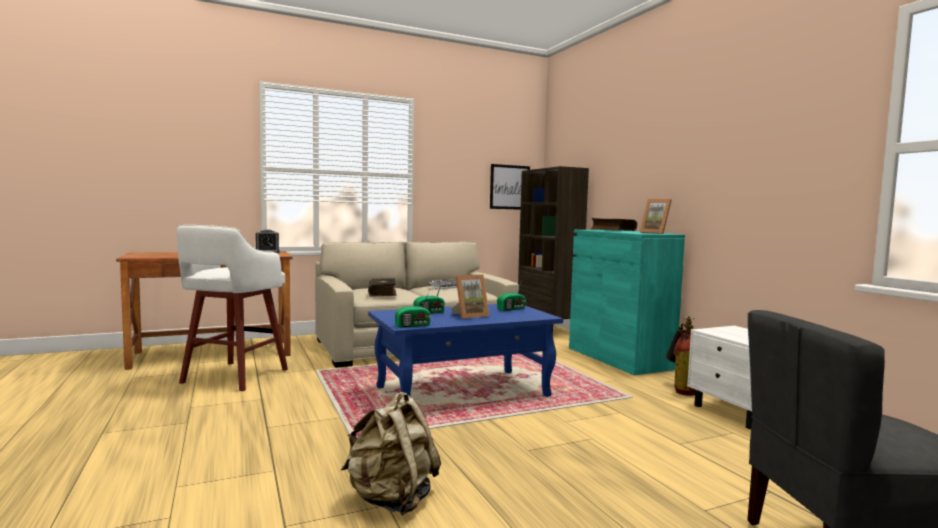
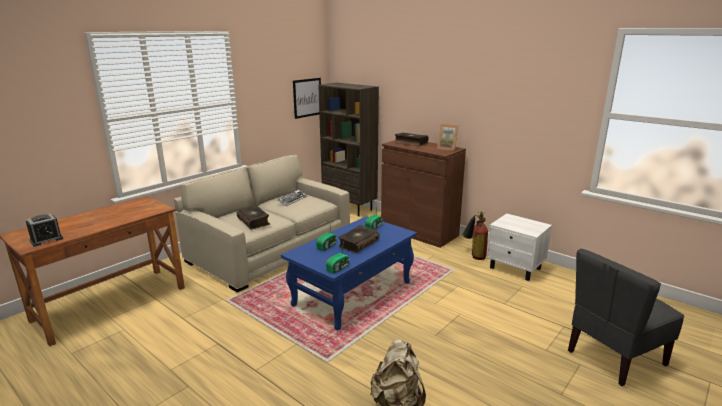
camera: 25 degrees left, 15 degrees up
(233, 377) = (165, 326): white stool -> none
(267, 252) = (137, 203): alarm clock -> alarm clock (46, 240)
(469, 315) = (358, 244): picture frame -> book
(619, 358) = (419, 231): turquoise cabinet -> brown cabinet

